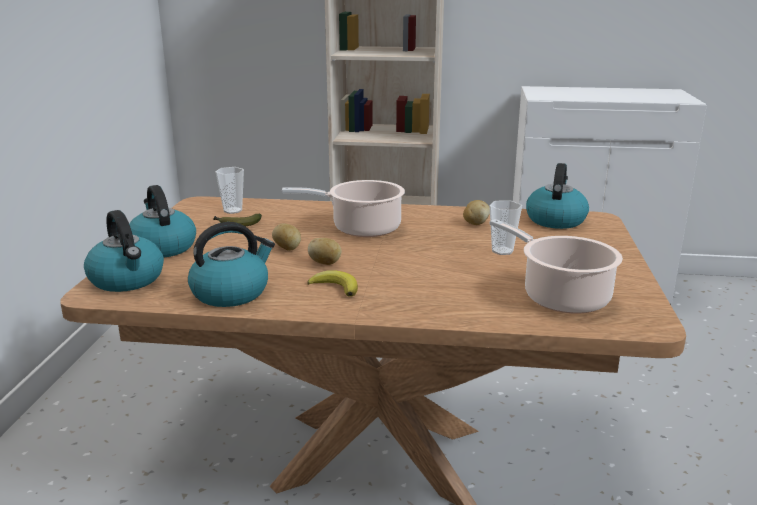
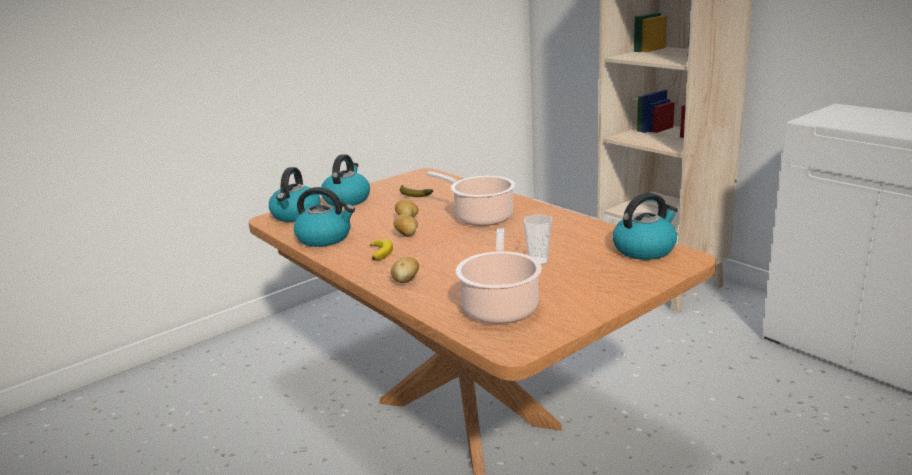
camera: 45 degrees right, 0 degrees up
(233, 210) = (430, 184): cup -> none
(475, 224) = (569, 235): potato -> potato (406, 281)

